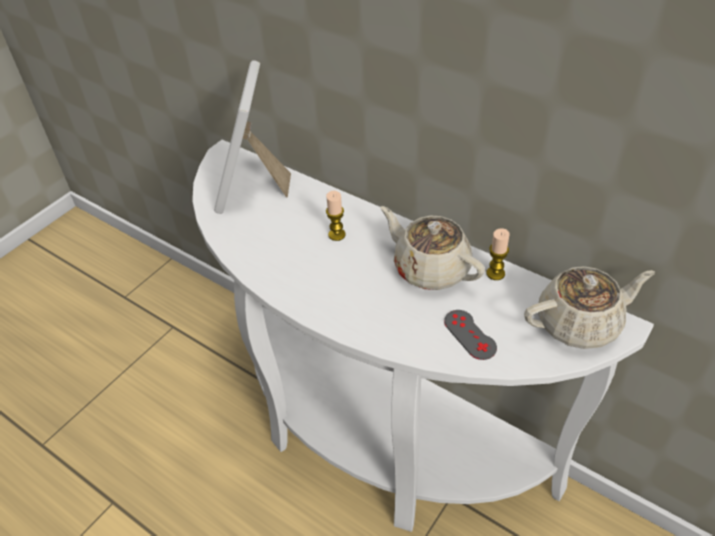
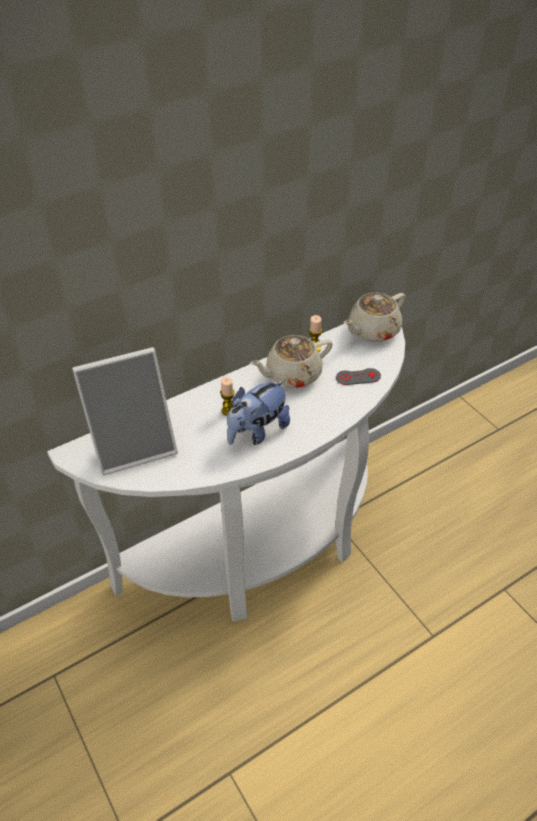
camera: 70 degrees left, 0 degrees up
(252, 187) = (134, 445): picture frame -> picture frame turned 45 degrees counterclockwise
(316, 269) = (257, 431): none -> plush toy
(580, 323) = (372, 331): beige teapot -> beige teapot turned 135 degrees counterclockwise

